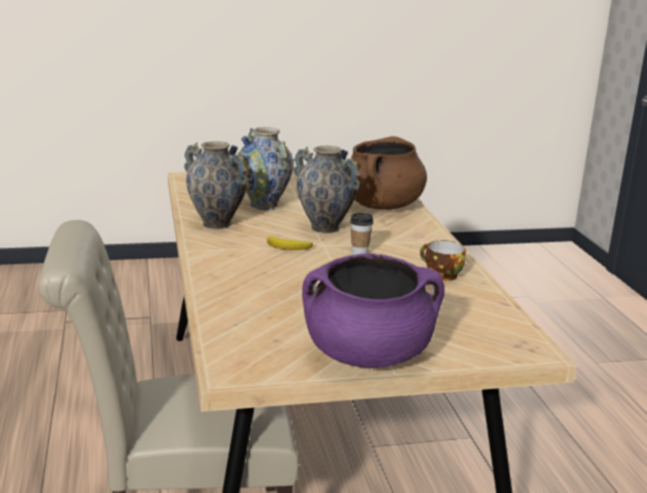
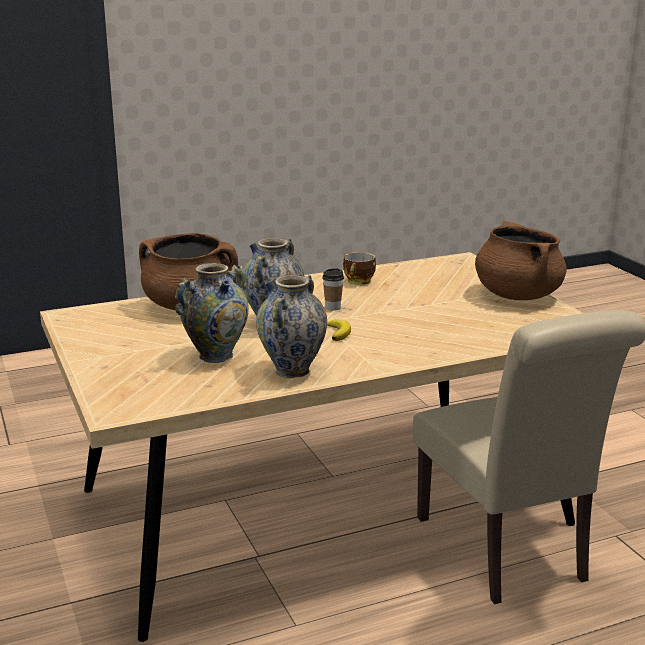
camera: 100 degrees left, 0 degrees up
(368, 355) = (517, 295): purple cooking pot -> brown cooking pot

